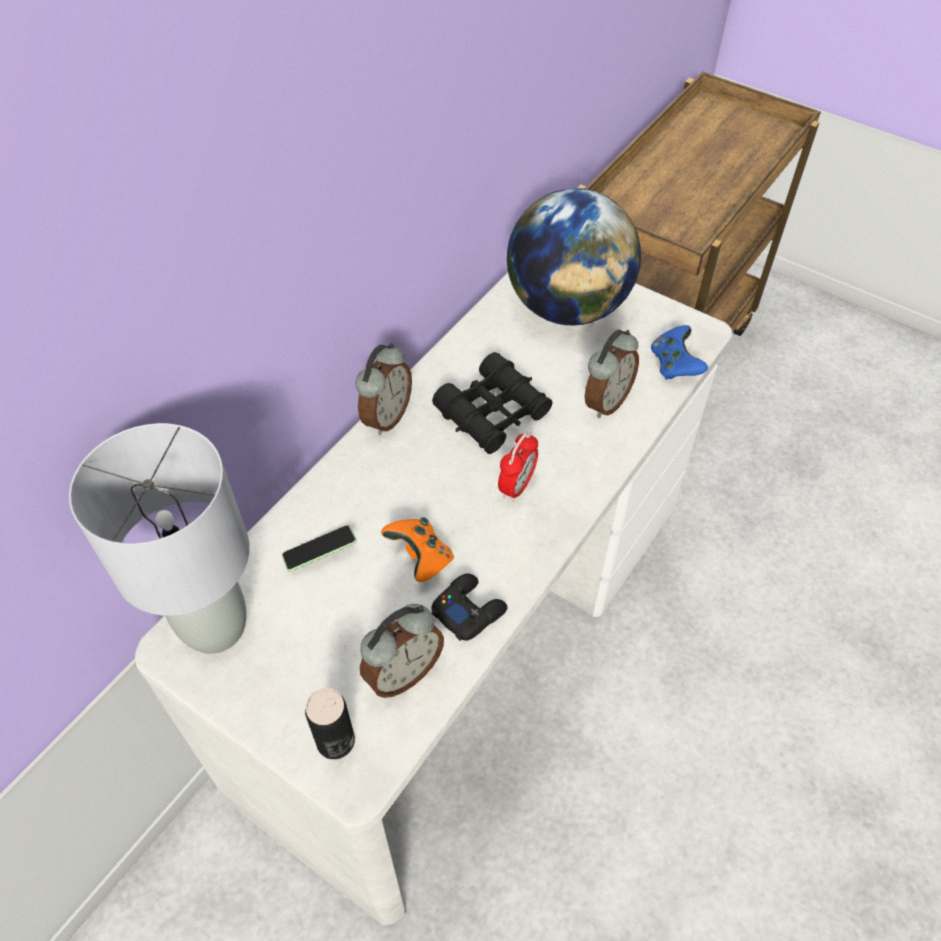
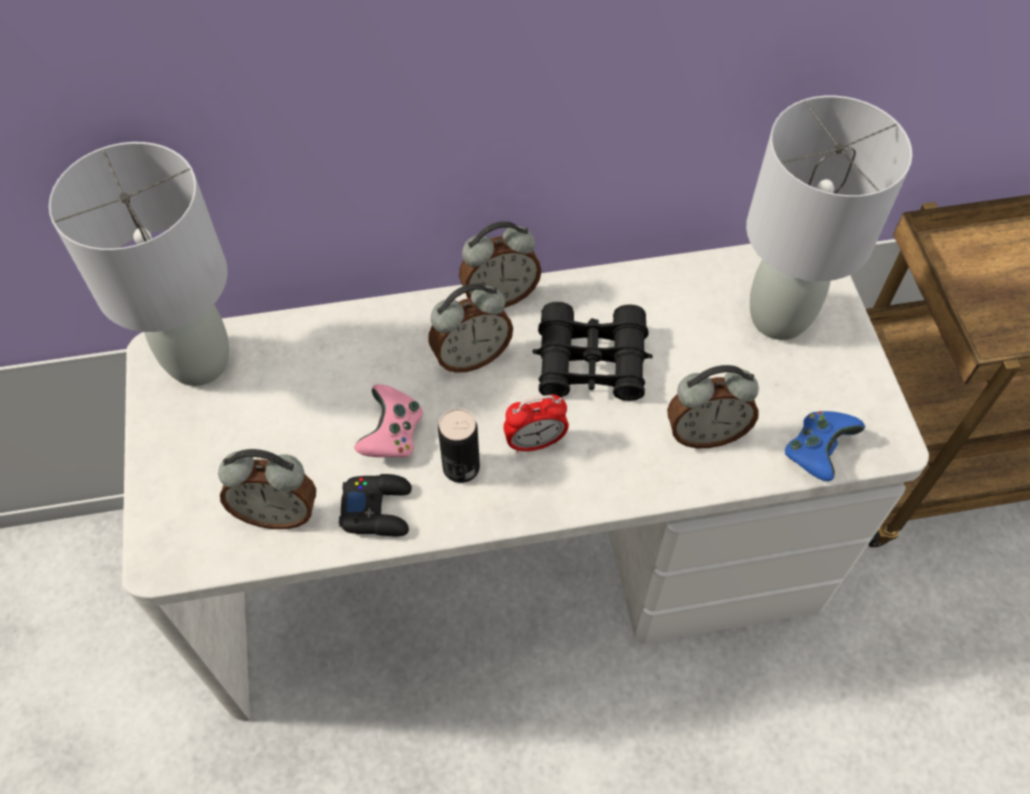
camera: 45 degrees right, 5 degrees up
(320, 553) = (326, 368): phone -> none
(335, 741) = (180, 518): can -> can (461, 467)
(413, 468) = (471, 356): none -> alarm clock
(421, 557) = (392, 435): orange game controller -> pink game controller
(567, 307) = (779, 316): globe -> grey table lamp

